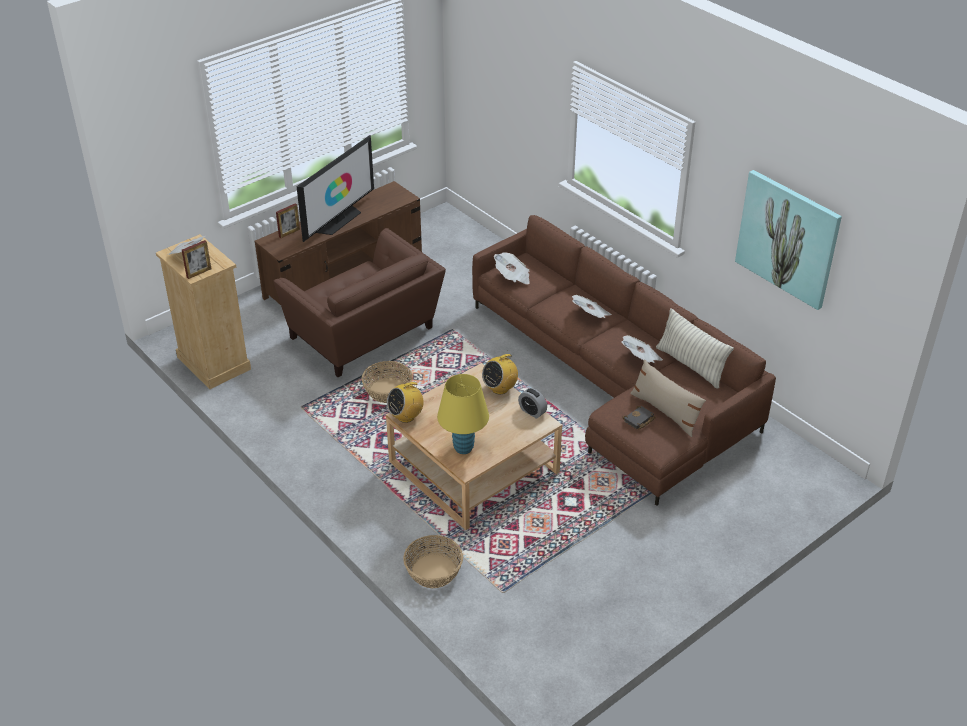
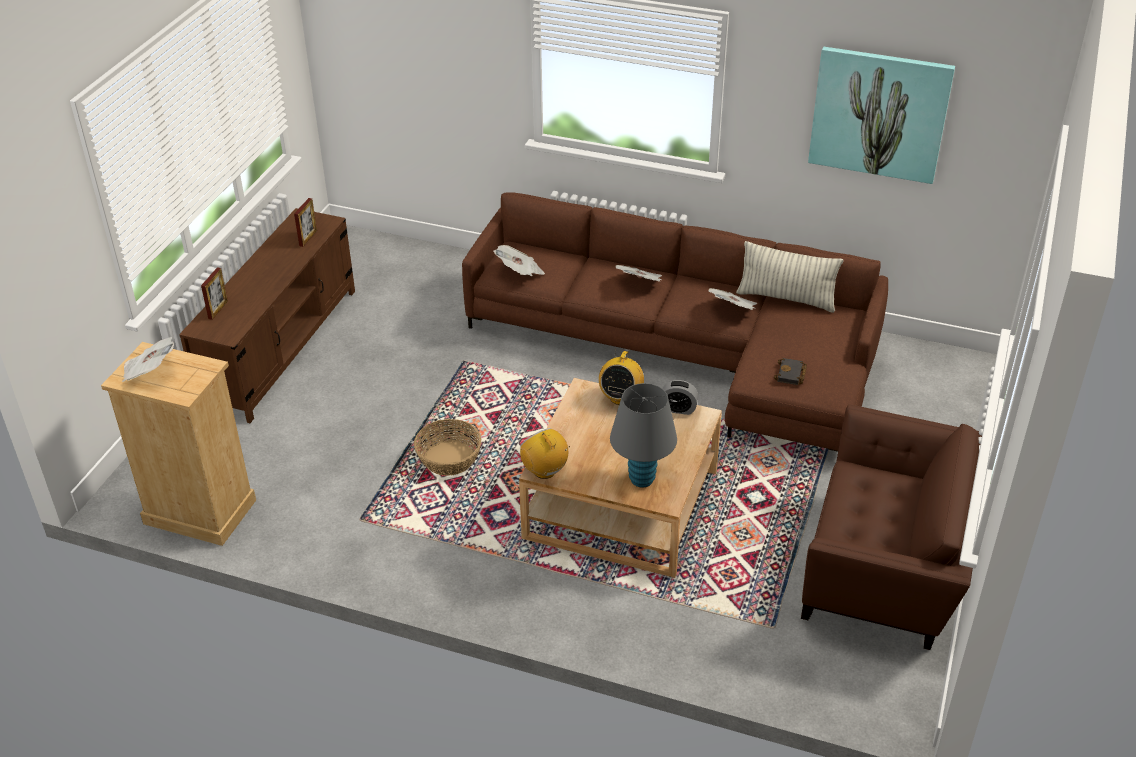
camera: 30 degrees left, 0 degrees up
(199, 273) = (187, 389): picture frame -> picture frame (308, 238)
(338, 220) = (268, 274): television -> none
(364, 335) = (365, 406): brown armchair -> brown armchair (887, 570)
(406, 416) = (545, 471): radio -> radio turned 120 degrees clockwise
(433, 571) = (679, 640): basket -> none
(463, 448) = (641, 479): yellow table lamp -> grey table lamp
(665, 412) = (807, 355): beige pillow -> none

